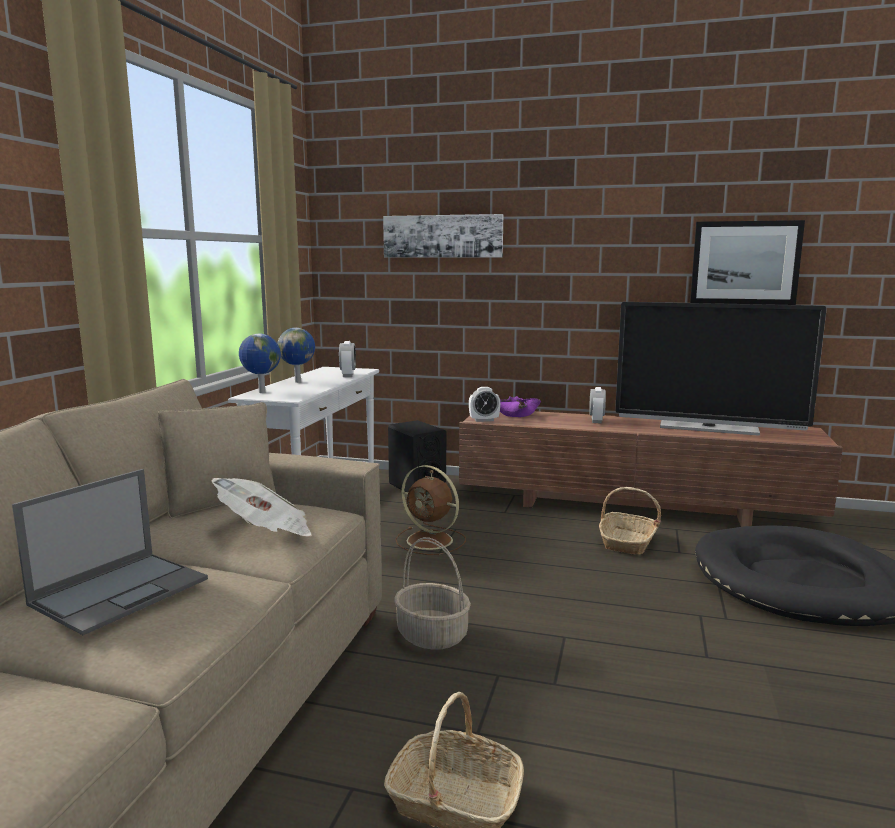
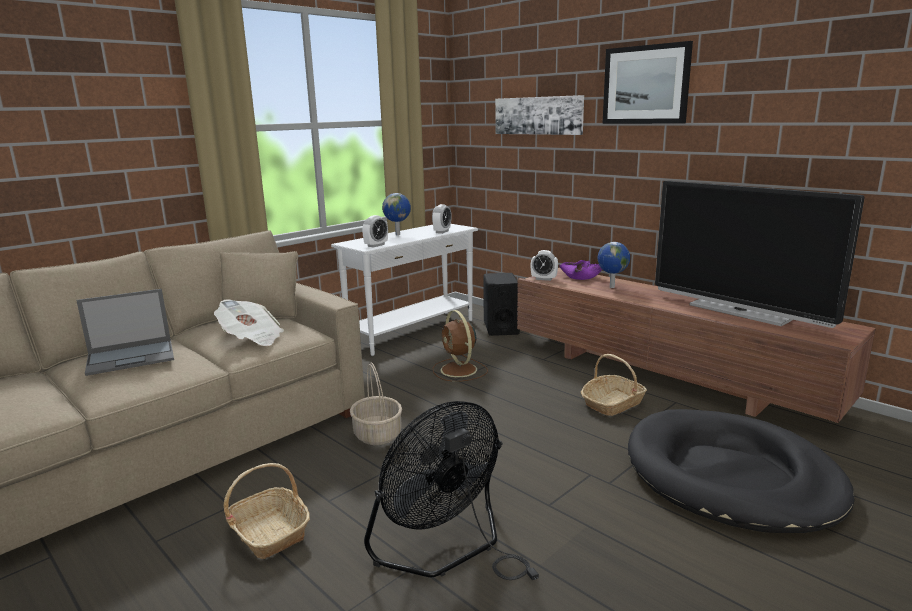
camera: 30 degrees right, 5 degrees up
(261, 392) = (357, 241): globe -> globe (611, 287)
(596, 421) = (640, 291): alarm clock -> alarm clock (376, 245)
(687, 732) = (457, 547): none -> black fan
(745, 263) = (804, 143): picture -> picture (645, 85)

